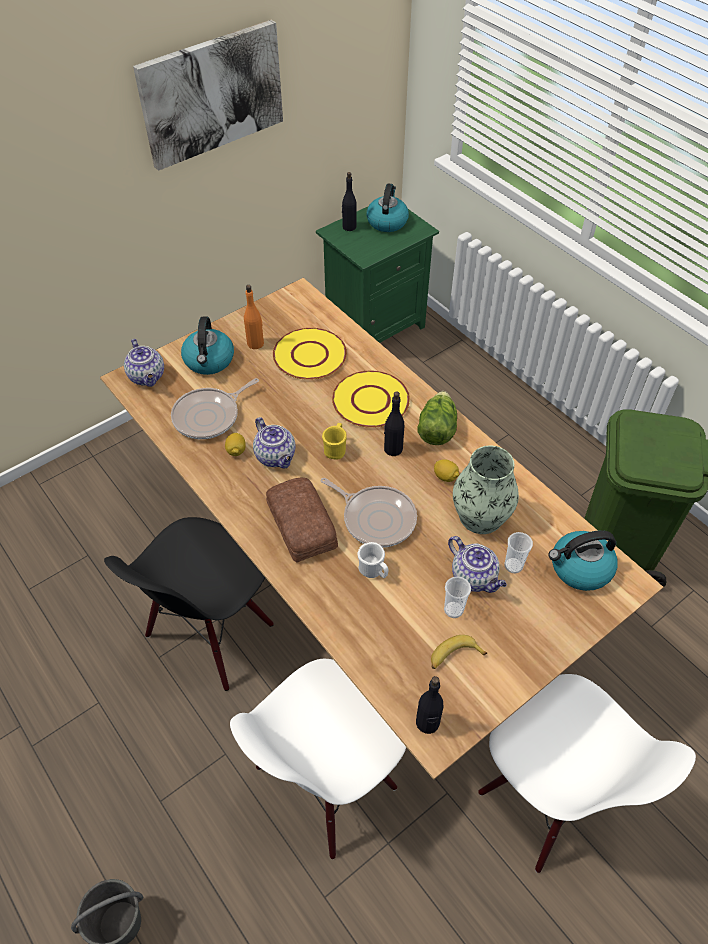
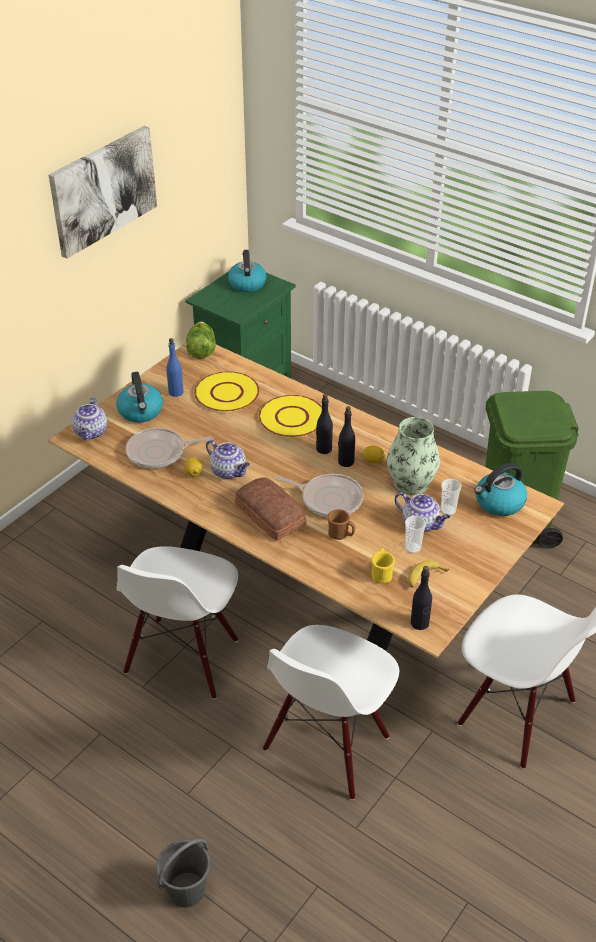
camera: 15 degrees left, 10 degrees down
(148, 377) = (91, 433): teapot -> teapot turned 45 degrees clockwise
(209, 416) = (159, 452): frying pan -> frying pan turned 45 degrees clockwise
(210, 632) = (183, 658): black chair -> white chair
(255, 343) = (176, 392): orange bottle -> blue bottle
(336, 449) = (277, 457): yellow mug -> yellow mug (381, 574)
(349, 227) = (214, 293): black bottle -> black bottle (345, 462)
(373, 571) = (341, 535): white mug -> brown mug
(436, 429) = (353, 428): lettuce -> lettuce (201, 349)

